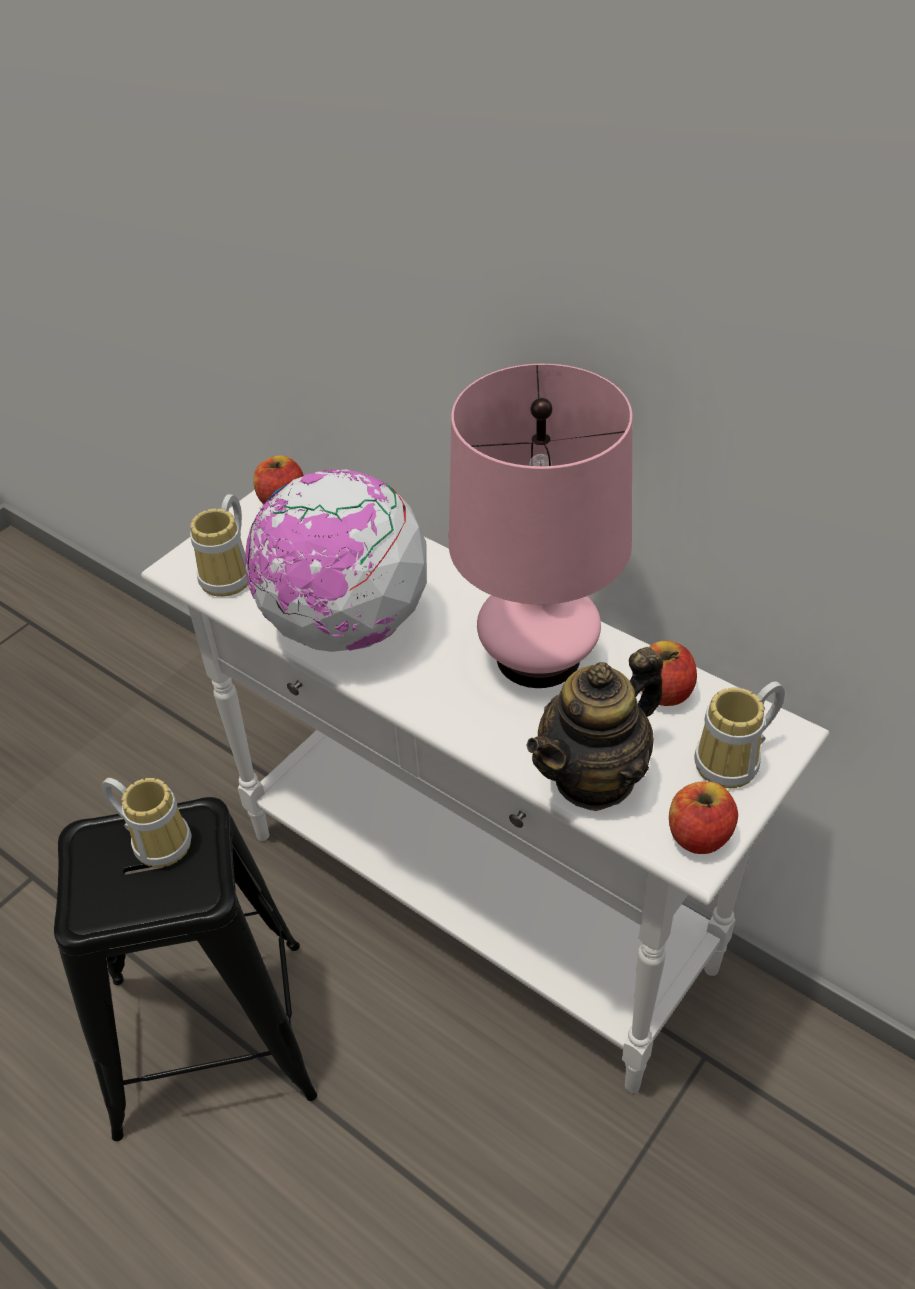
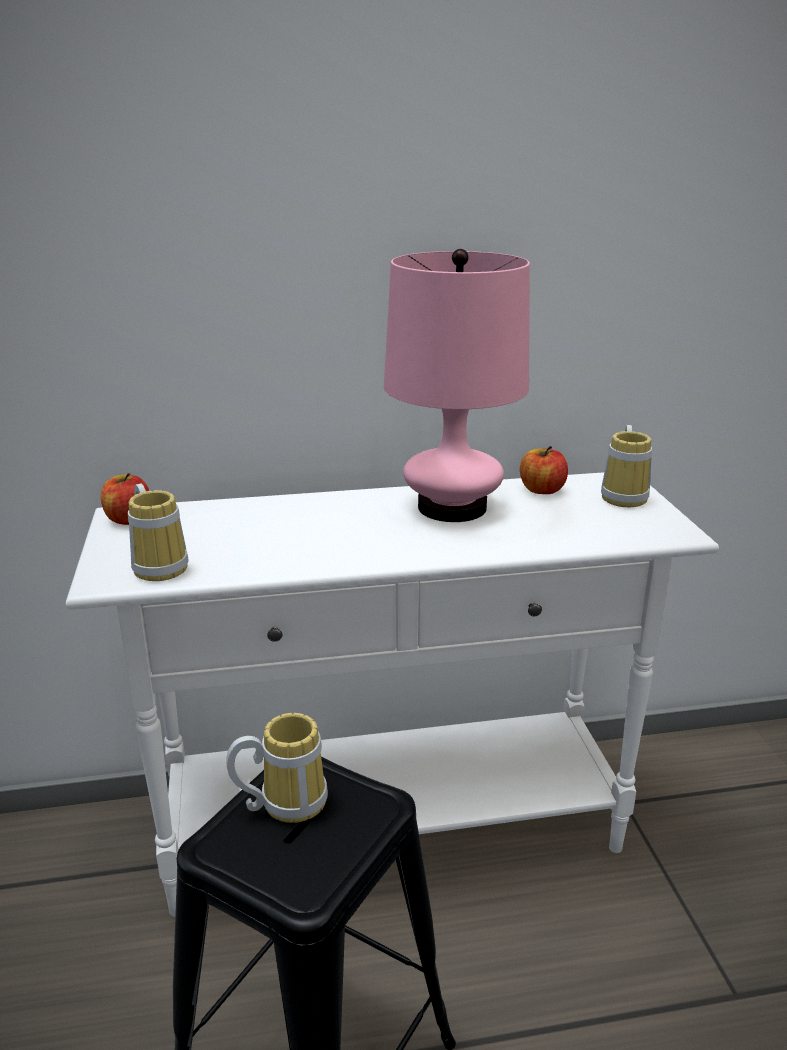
camera: 50 degrees left, 20 degrees down
(346, 626) = (304, 548): globe -> none
(595, 777) = (580, 532): teapot -> none
(699, 835) = (668, 525): apple -> none

